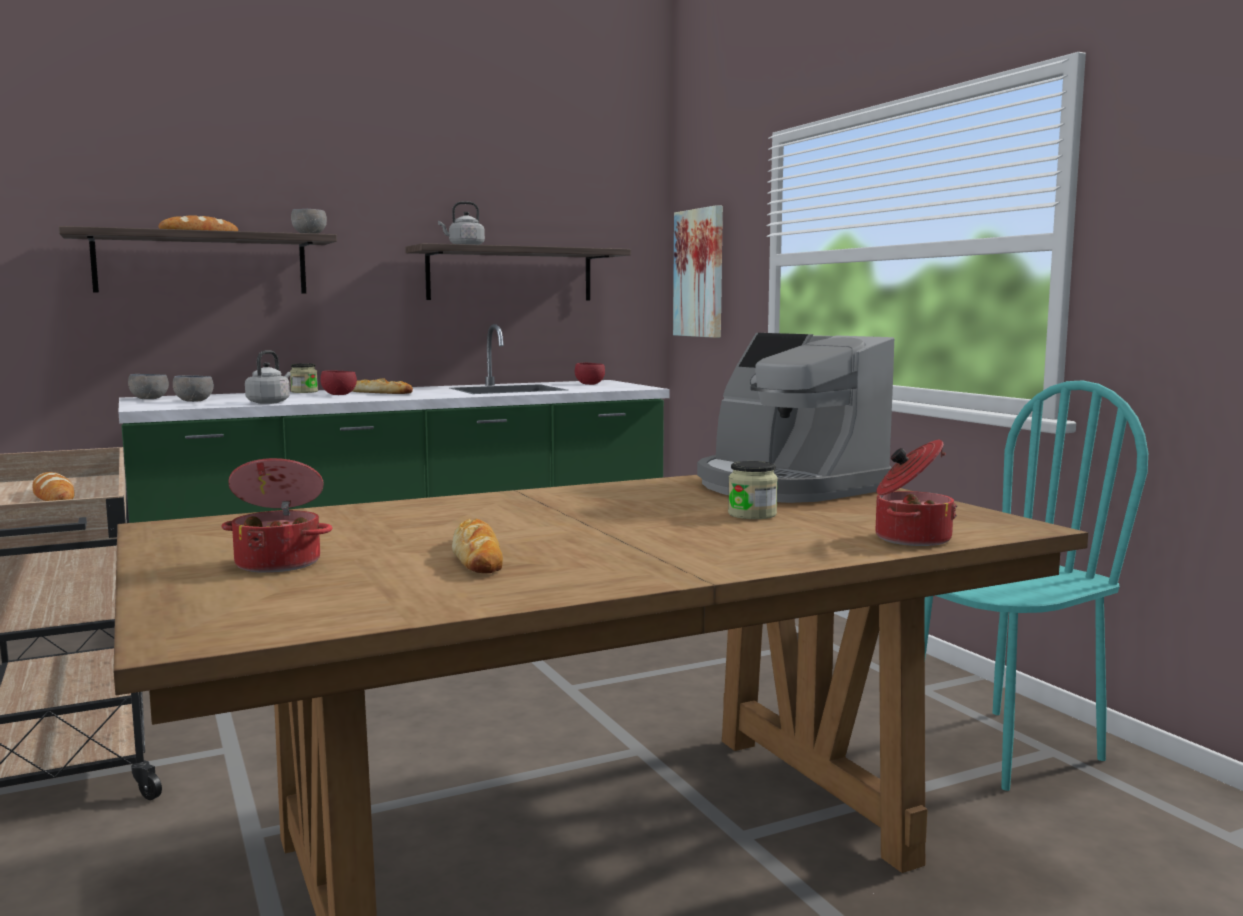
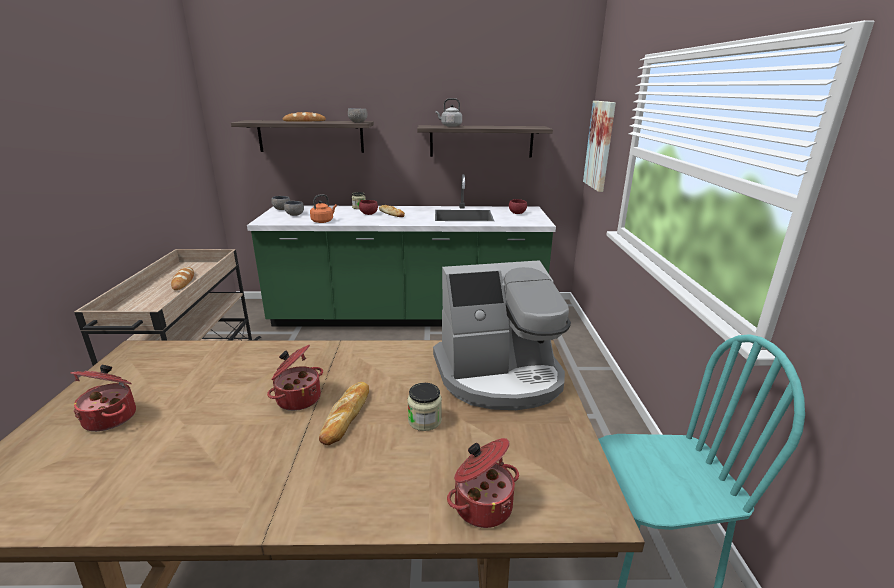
camera: 25 degrees right, 15 degrees up
(270, 402) = (323, 221): grey kettle -> orange kettle
(478, 556) = (202, 440): bread -> bread (346, 415)
(549, 522) = (298, 398): none -> cooking pot
(785, 486) = (499, 376): coffee machine -> coffee machine turned 90 degrees counterclockwise

